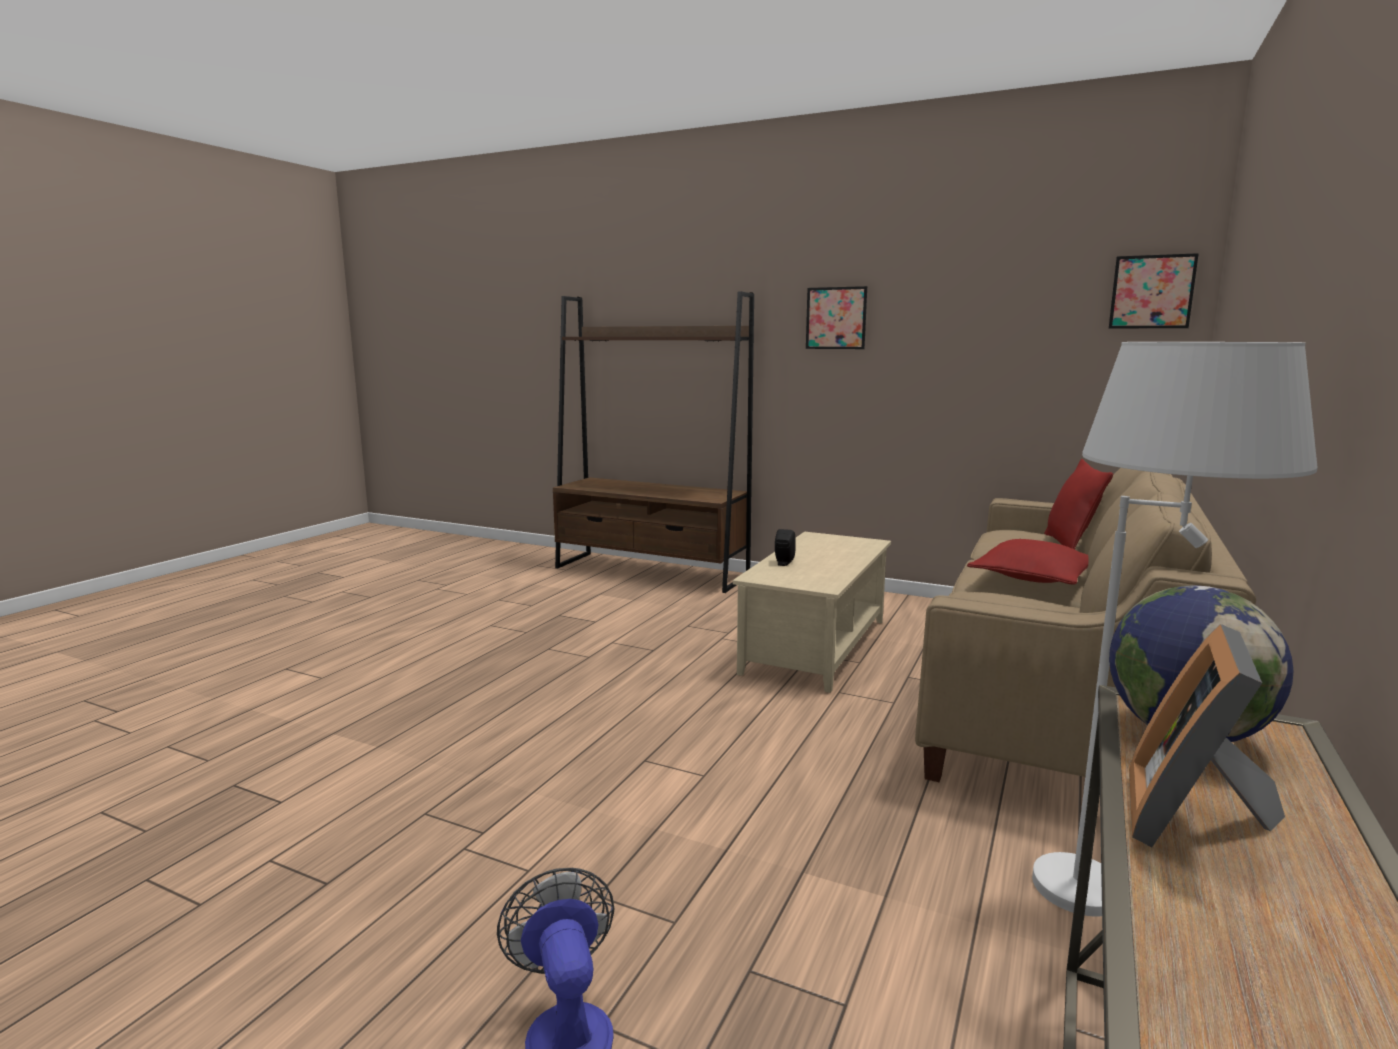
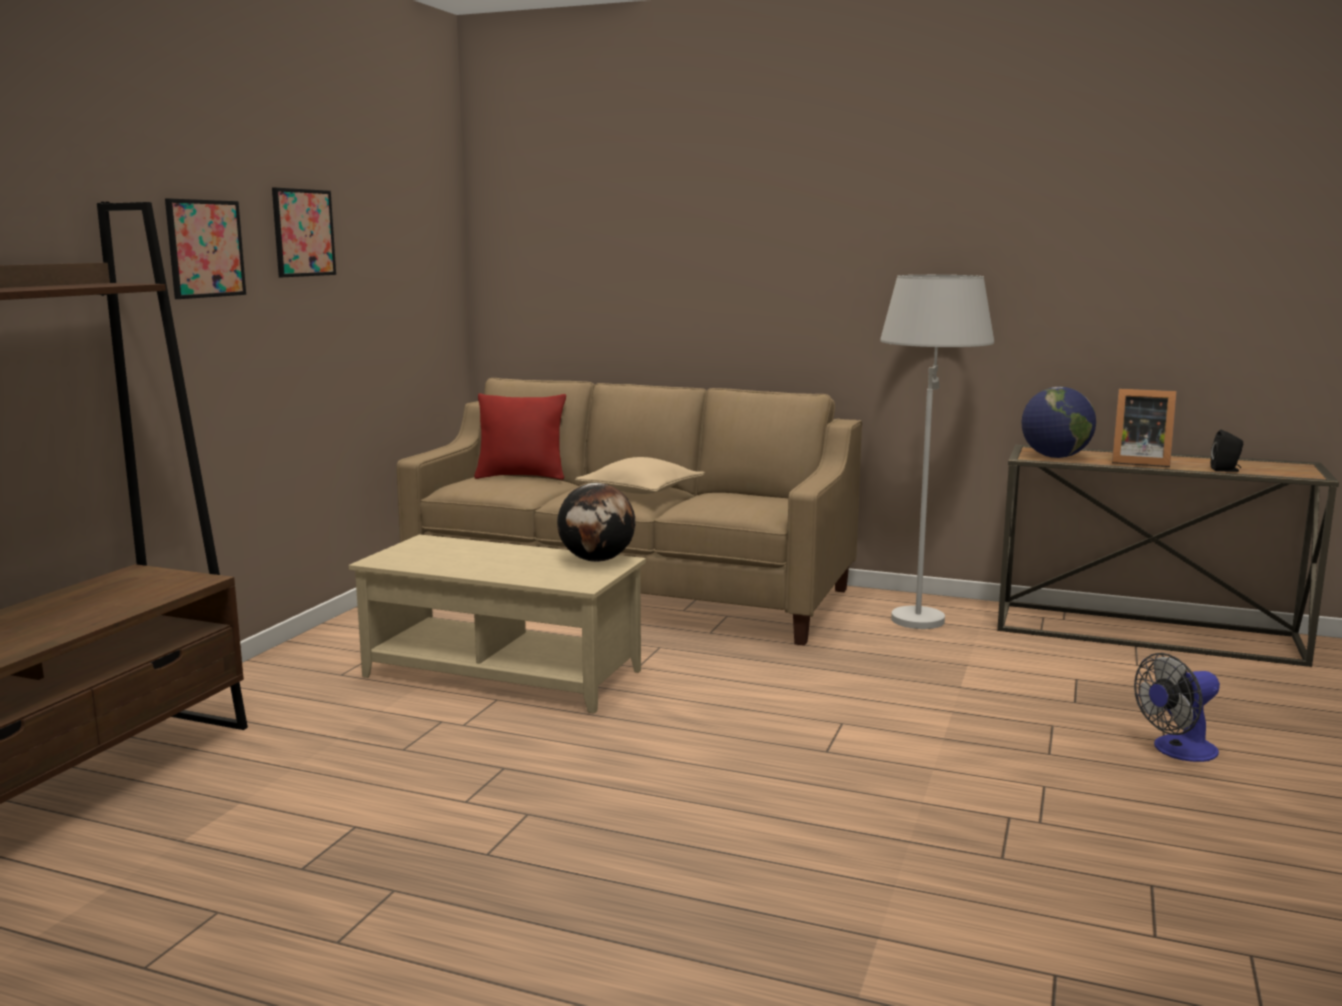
camera: 95 degrees left, 0 degrees up
(783, 563) = (521, 573): black speaker -> black speaker (1226, 470)
(824, 581) = (597, 560): none -> globe
(1033, 577) = (641, 491): red pillow -> beige pillow
(1152, 292) = (438, 223): picture -> picture (303, 233)

